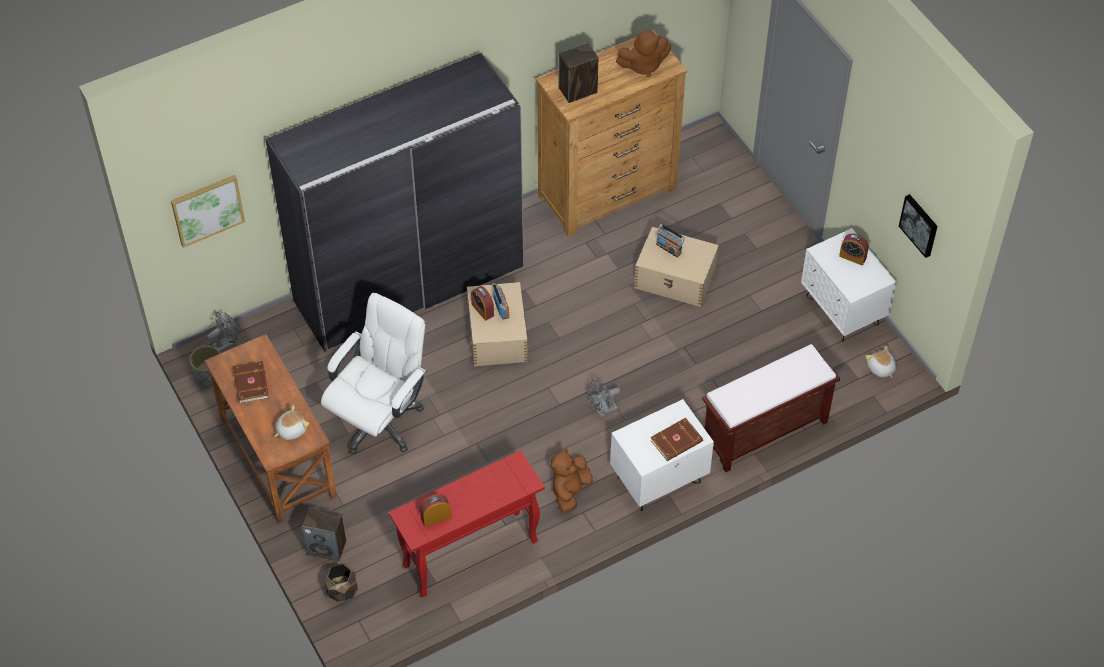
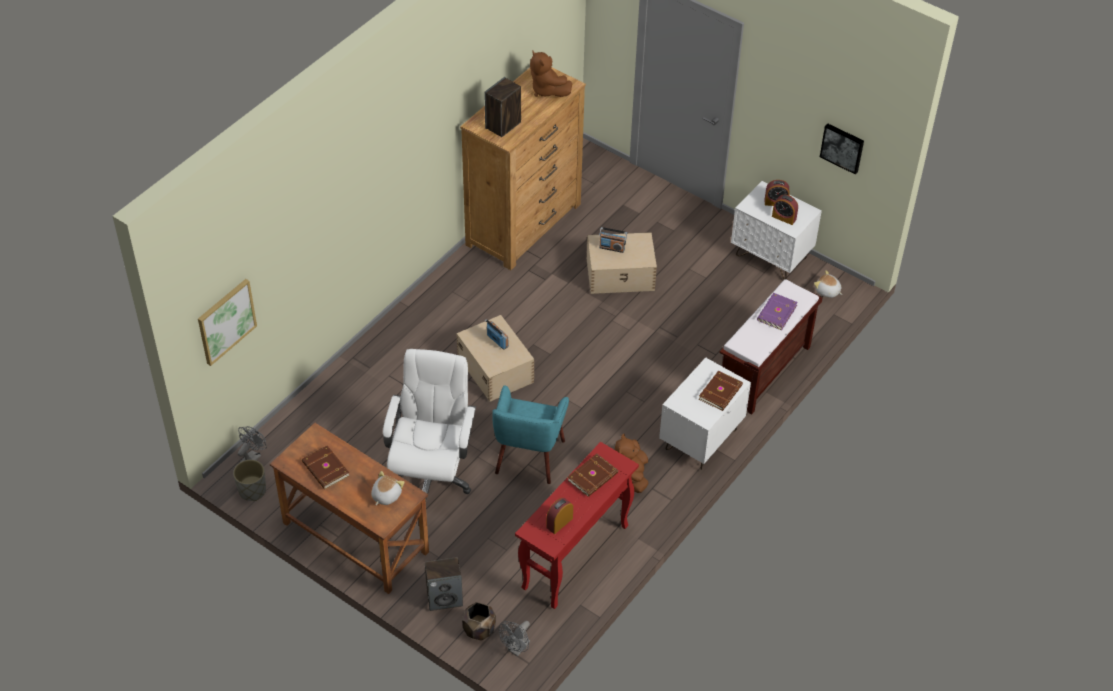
camera: 25 degrees left, 5 degrees down
(409, 283) = (393, 352): grey wardrobe -> none
(480, 436) = (528, 457): none -> turquoise armchair
(482, 310) = (481, 347): alarm clock -> alarm clock (784, 218)
(493, 483) = (593, 477): none -> brown book
(603, 411) = (622, 400): grey fan -> grey fan (516, 649)
(643, 65) = (547, 90): brown plush toy -> brown plush toy turned 90 degrees clockwise
(780, 377) = (776, 313): none -> purple book

